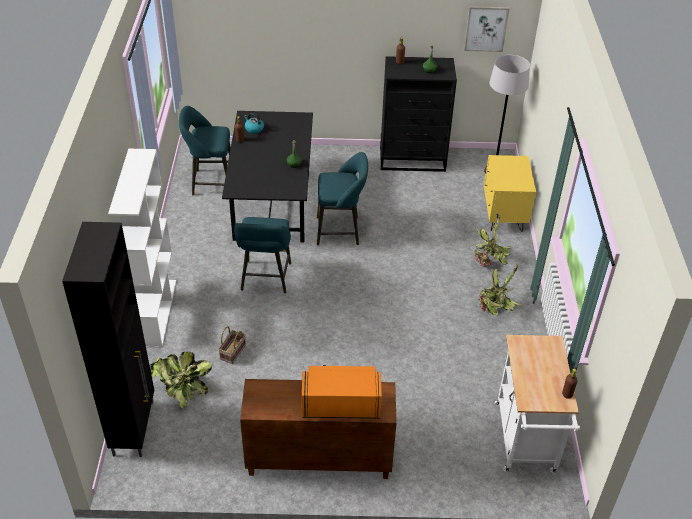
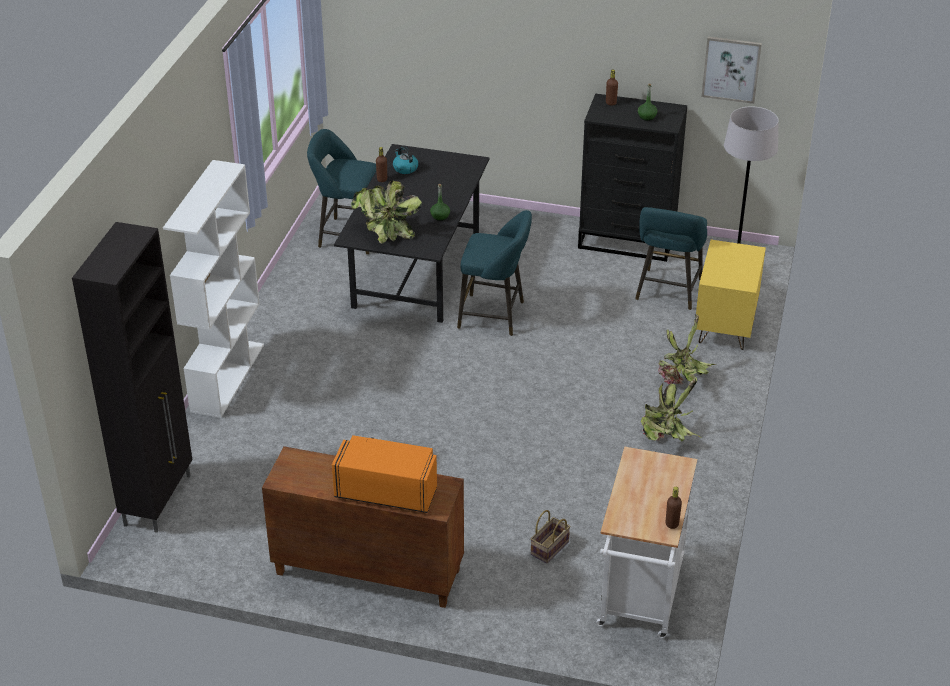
camera: 15 degrees right, 5 degrees down
(182, 391) = (229, 469): potted plant -> potted plant (385, 233)
(233, 353) = (305, 437): basket -> basket (549, 549)
(265, 279) = (376, 359): turquoise stool -> turquoise stool (667, 292)

